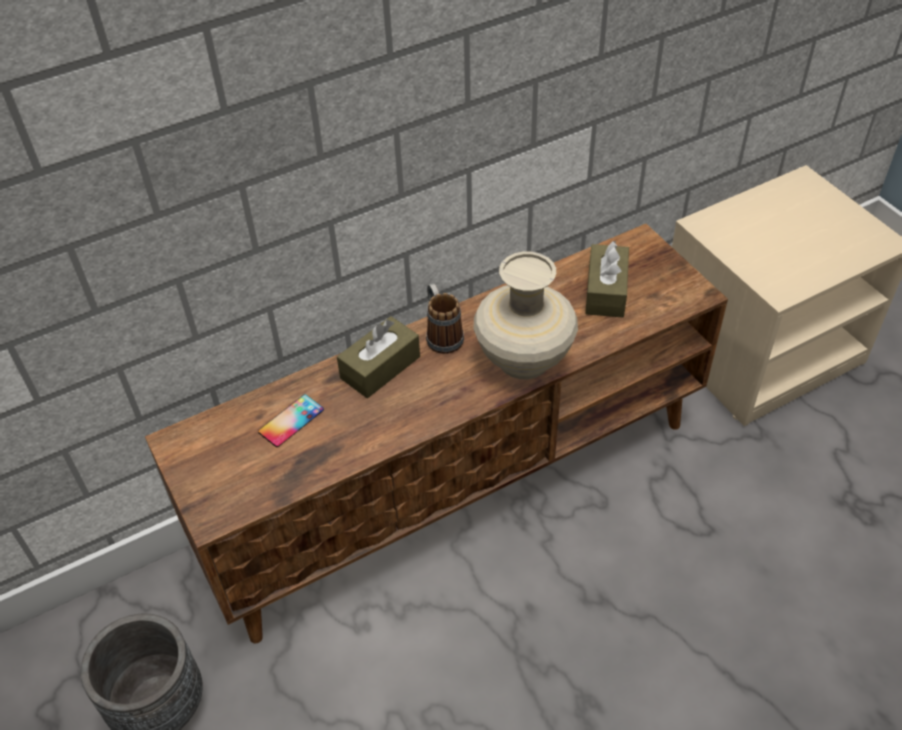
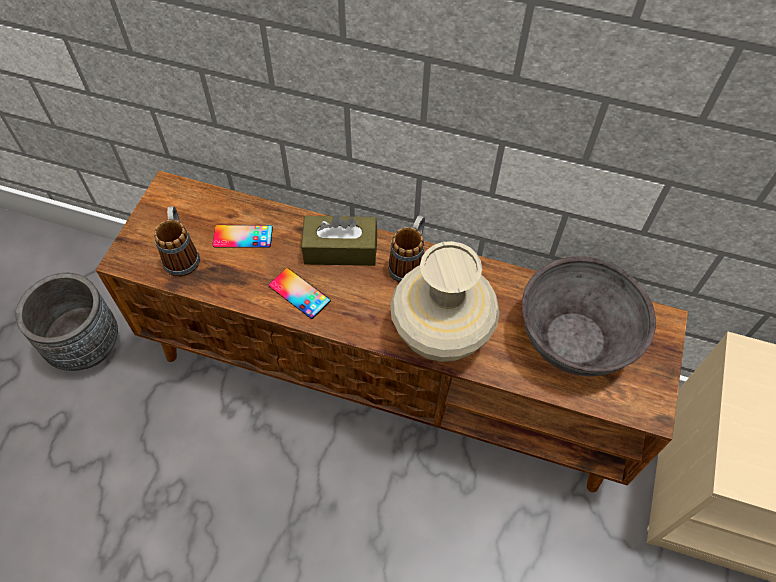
camera: 45 degrees right, 10 degrees up
(259, 474) = (182, 255): none -> mug
(390, 419) = (299, 293): none -> phone
(606, 291) = (575, 338): brown tissue box -> grey bowl

